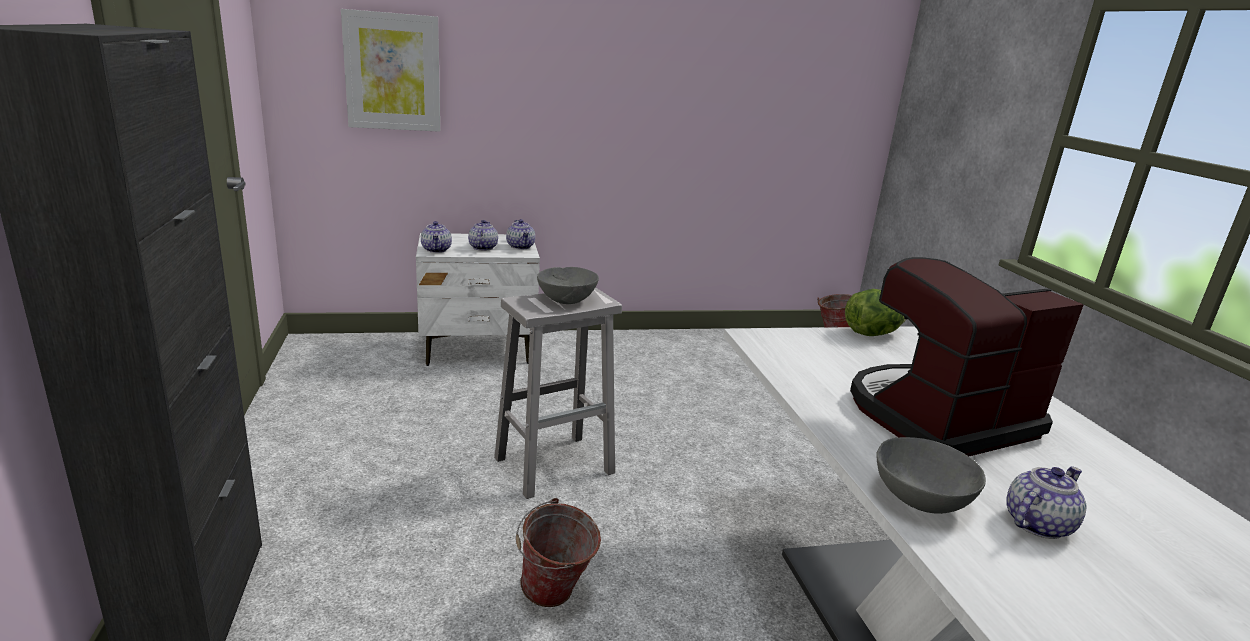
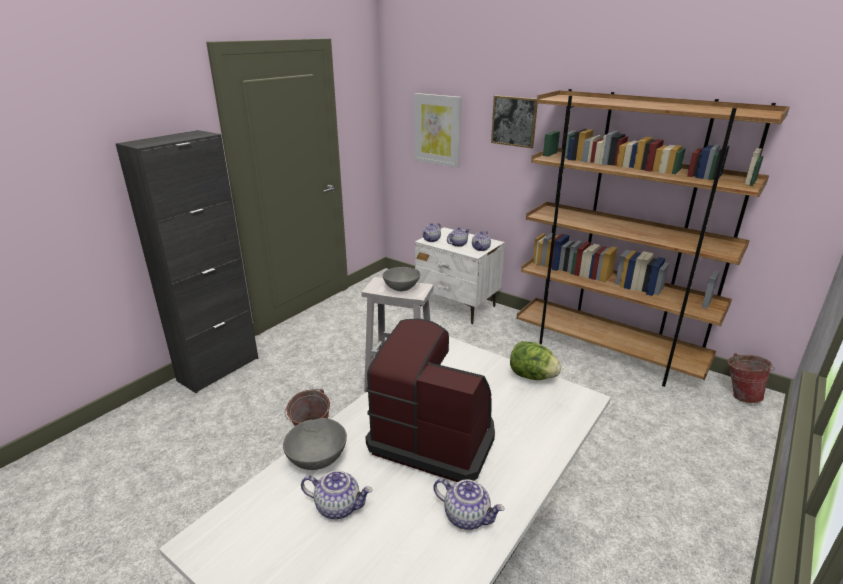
camera: 50 degrees right, 5 degrees up
(533, 54) = (514, 121): none -> picture
(698, 342) = (607, 352): none -> brown bookcase
(1095, 459) = (467, 516): none -> teapot

